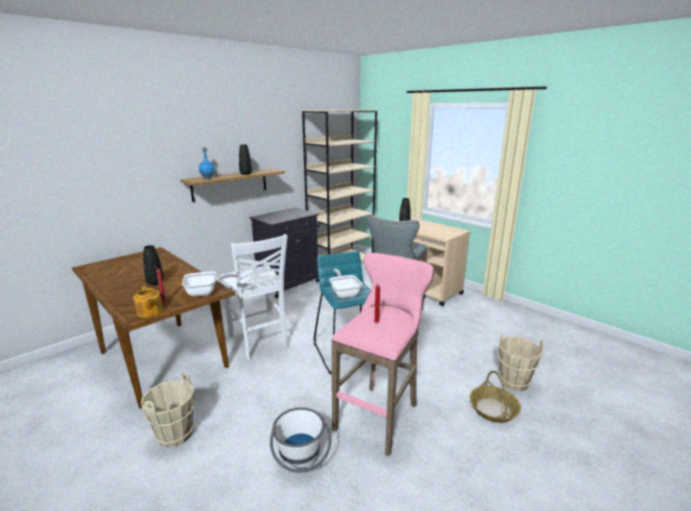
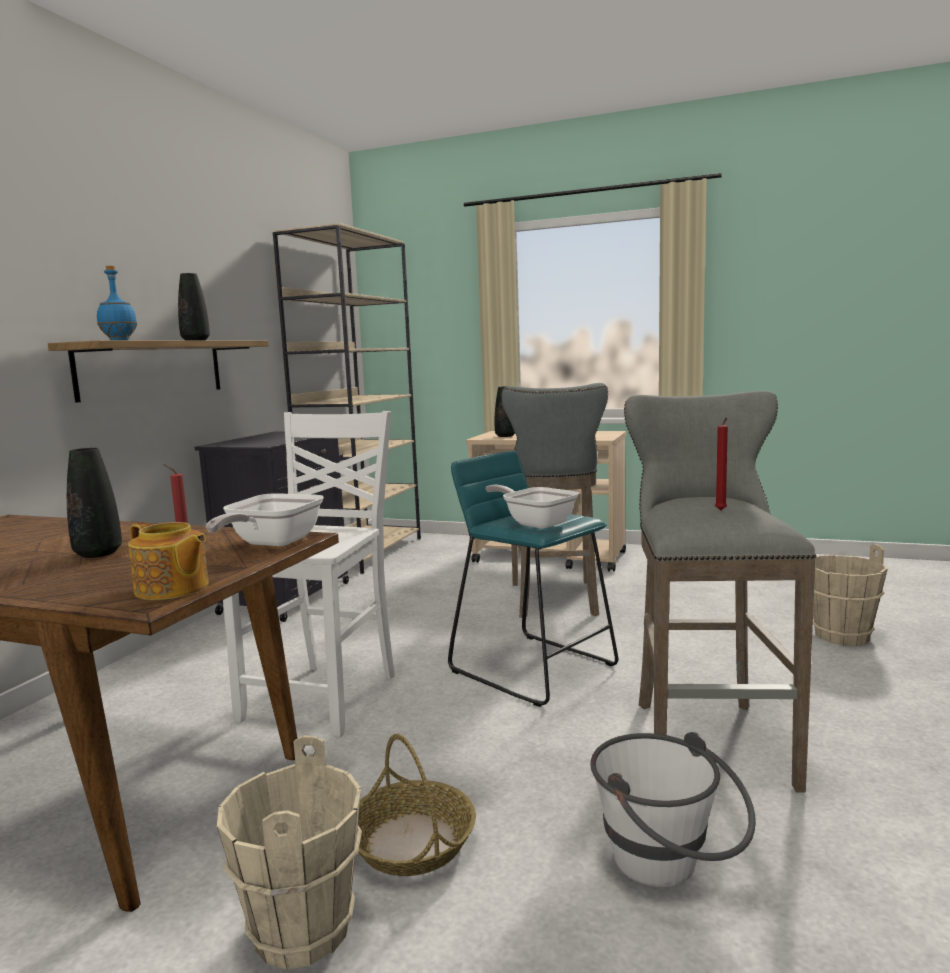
camera: 25 degrees left, 10 degrees down
(206, 292) = (270, 544): frying pan -> frying pan turned 150 degrees clockwise
(259, 342) = (325, 697): white chair -> white chair turned 105 degrees counterclockwise
(379, 414) = (706, 738): pink stool -> grey stool
(493, 409) = (864, 676): basket -> basket (413, 842)

